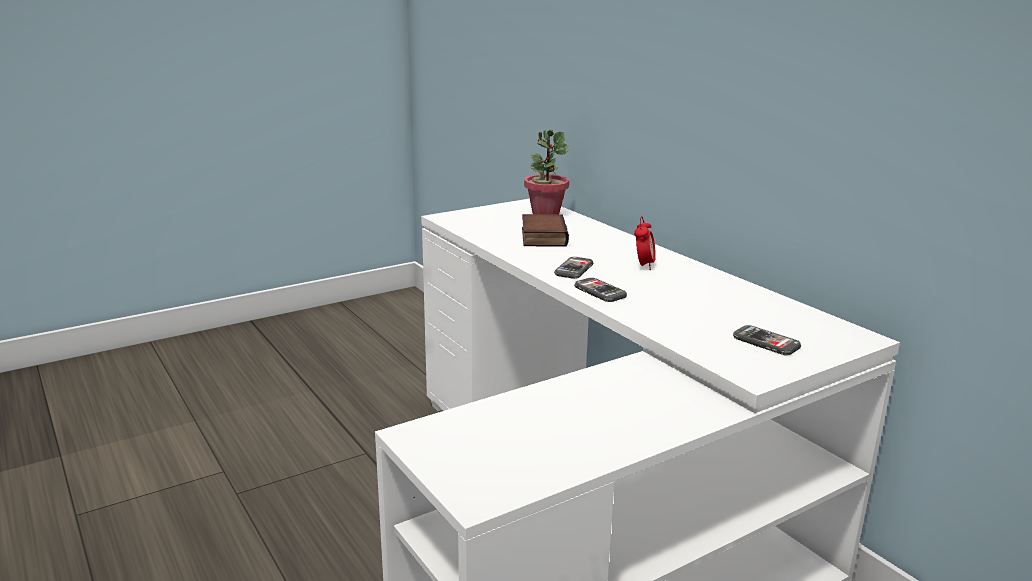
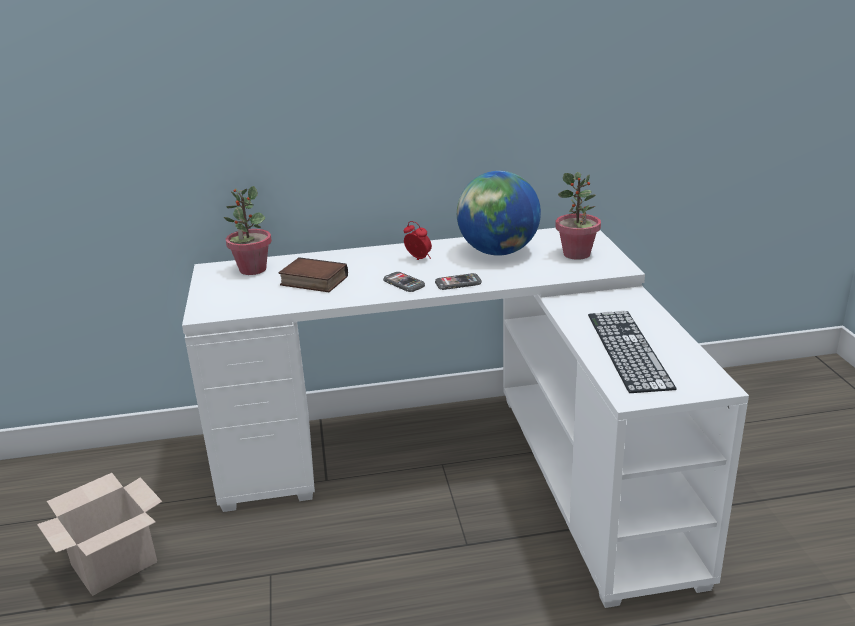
camera: 65 degrees left, 5 degrees up
(352, 382) = (115, 562): none -> cardboard box
(540, 421) = (628, 349): none -> keyboard
(712, 298) = (498, 252): none -> globe
(766, 342) = (577, 254): phone -> potted plant

